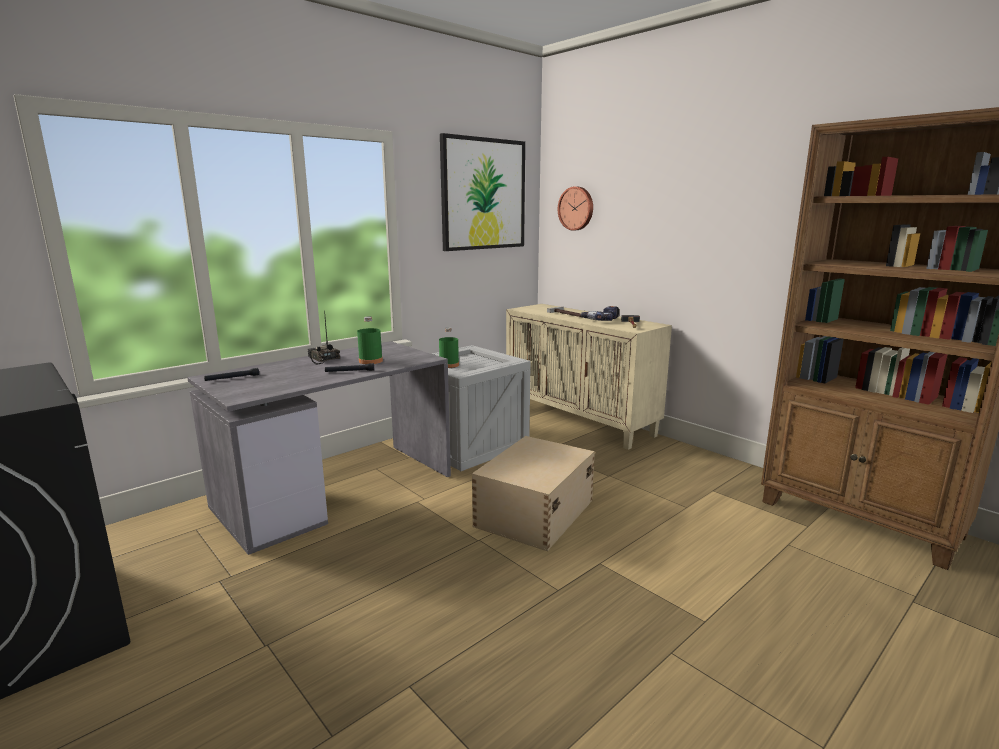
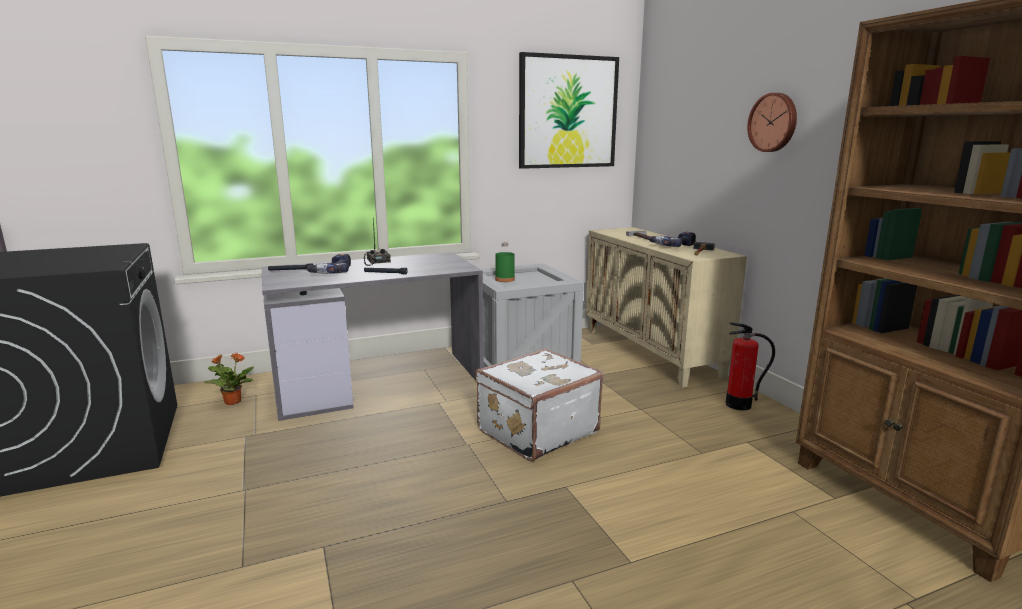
camera: 20 degrees right, 0 degrees up
(170, 542) = (232, 401): none -> potted plant
(285, 375) = (331, 272): none -> power drill
(370, 361) = (413, 267): green bottle -> none
(533, 513) = (536, 431): beige storage box -> white suitcase
(576, 208) = (667, 126): wall clock -> wall clock (773, 122)
(683, 458) = (738, 405): none -> fire extinguisher

